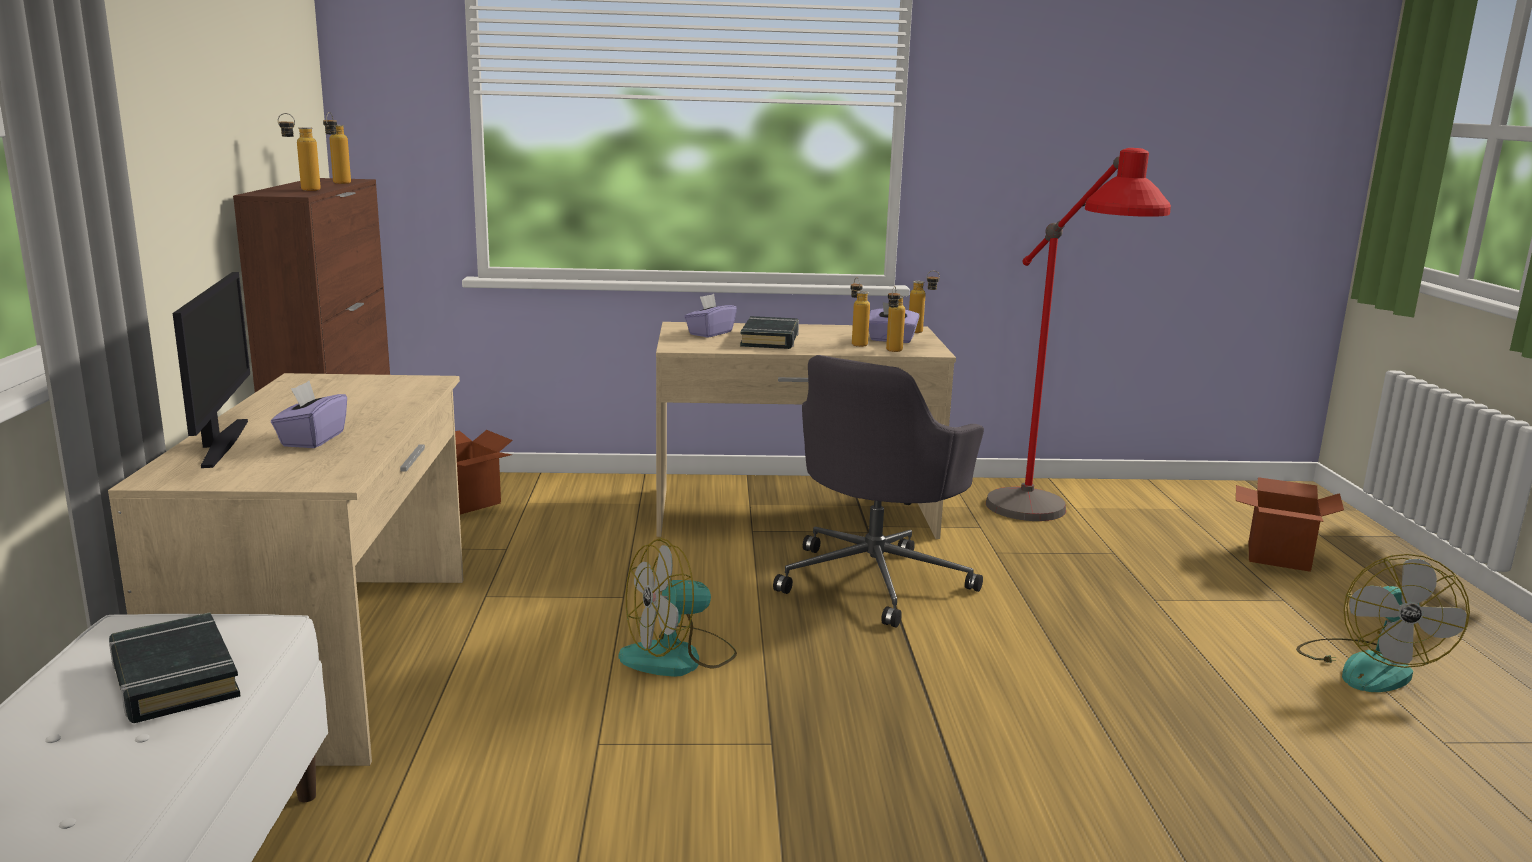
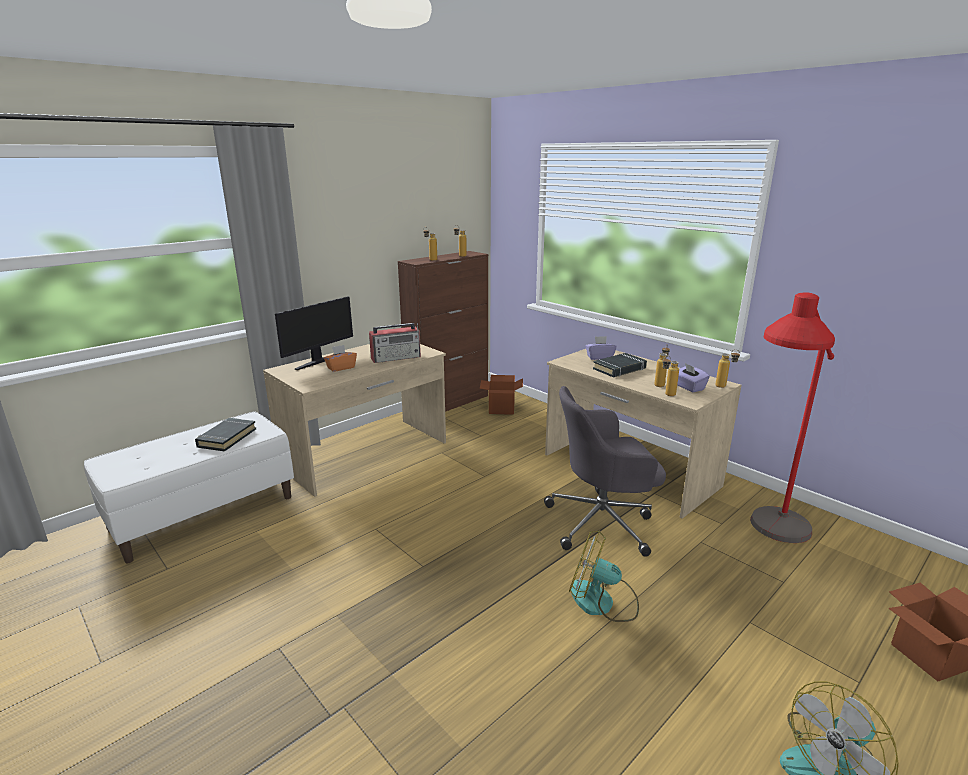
camera: 50 degrees right, 5 degrees up
(312, 439) = (341, 368): purple tissue box -> orange tissue box
(385, 400) = (396, 357): none -> radio
(678, 657) = (457, 512): fan -> fan (602, 602)

